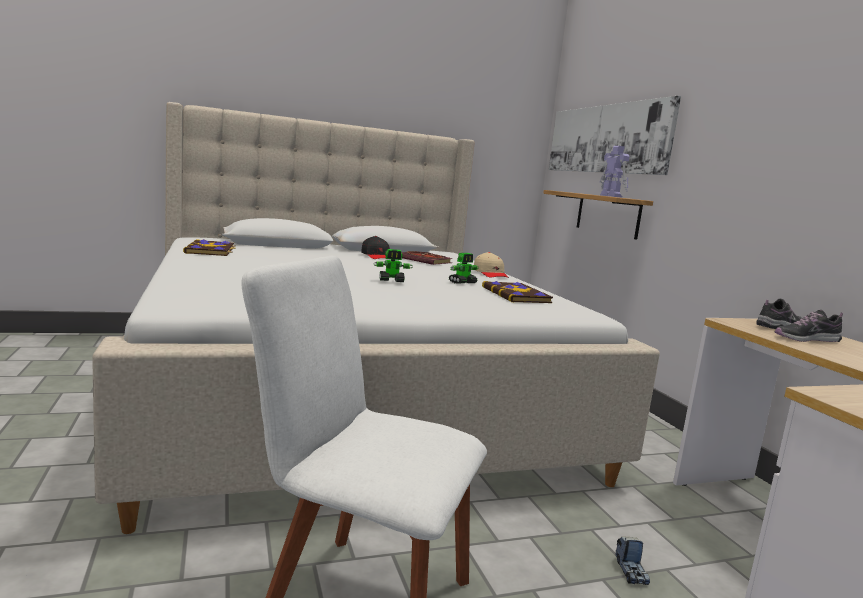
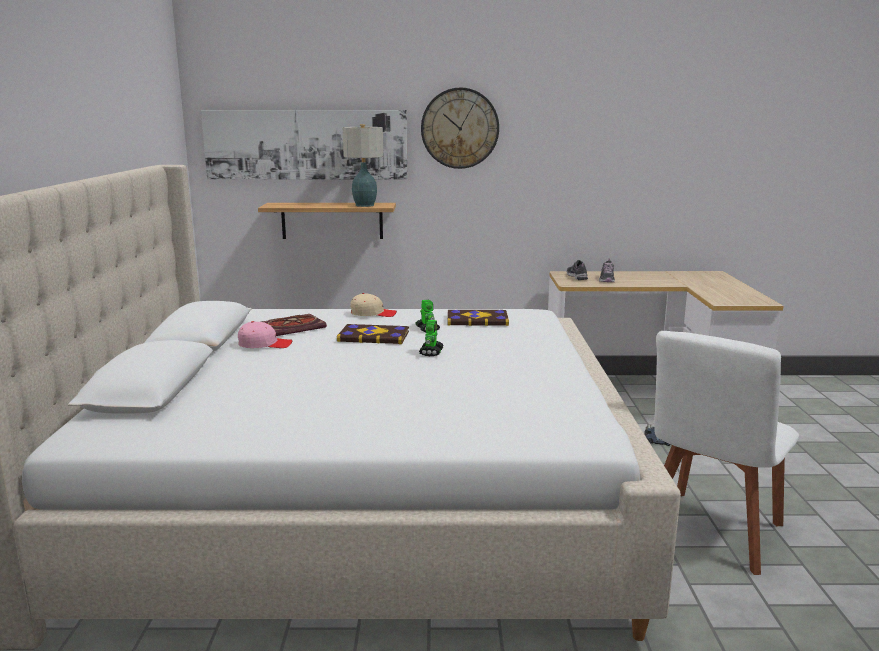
camera: 70 degrees left, 5 degrees up
(211, 250) = (234, 426): book -> book (373, 336)
(377, 256) = (264, 344): black cap -> pink cap
(610, 196) = (364, 205): toy robot -> table lamp
(724, 113) = (460, 128): none -> wall clock

